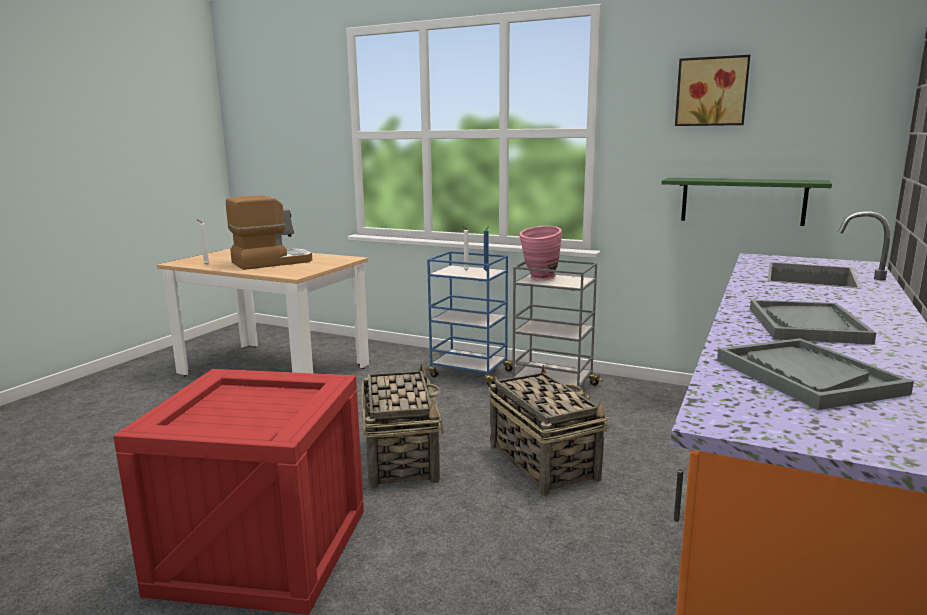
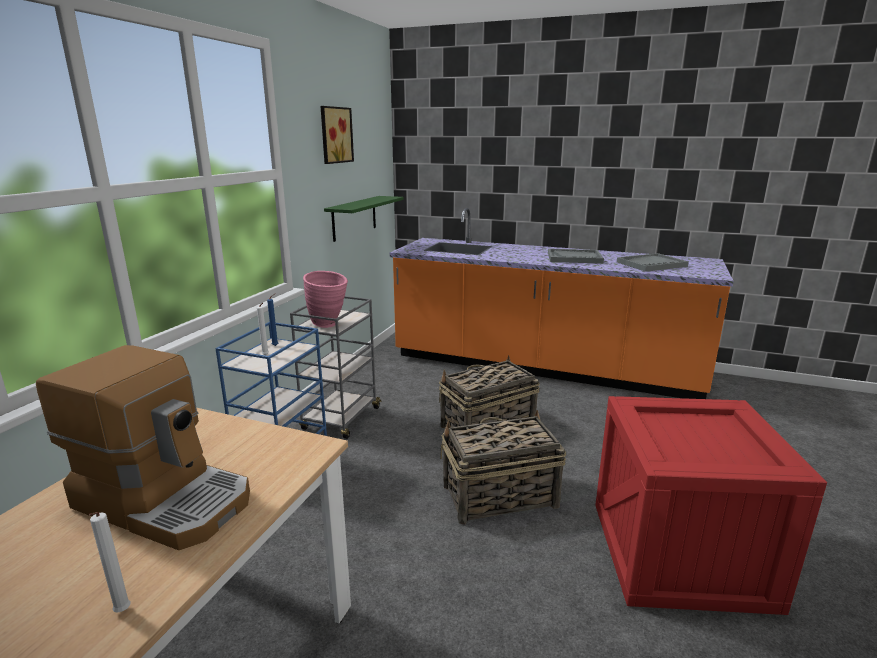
camera: 95 degrees left, 5 degrees up
(271, 262) = (166, 499): coffee machine -> coffee machine turned 150 degrees clockwise

